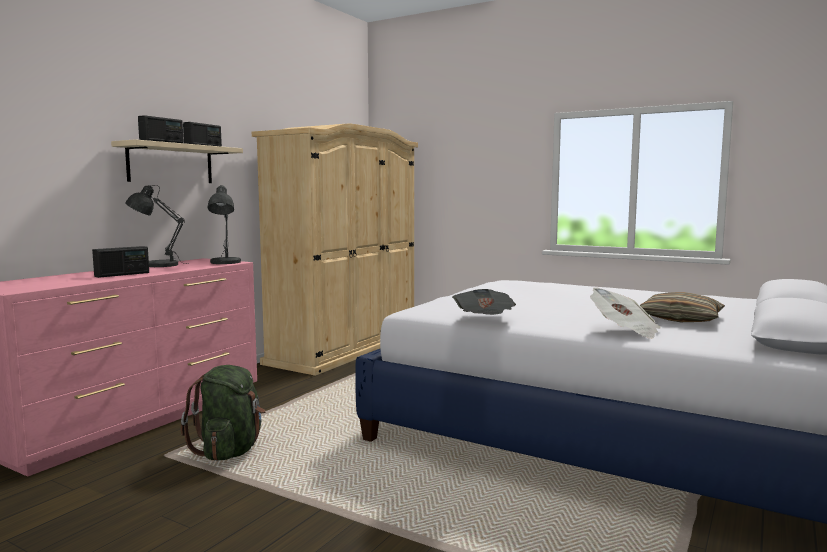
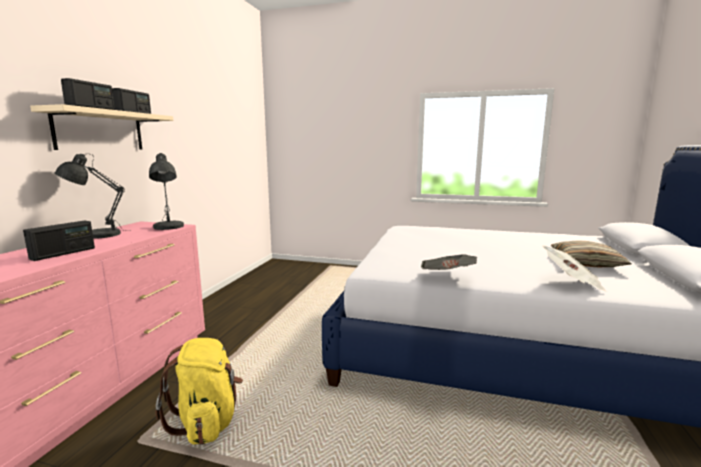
camera: 15 degrees left, 5 degrees up
(230, 451) = (207, 421): green backpack -> yellow backpack
(346, 348) = (263, 282): beige wardrobe -> none

